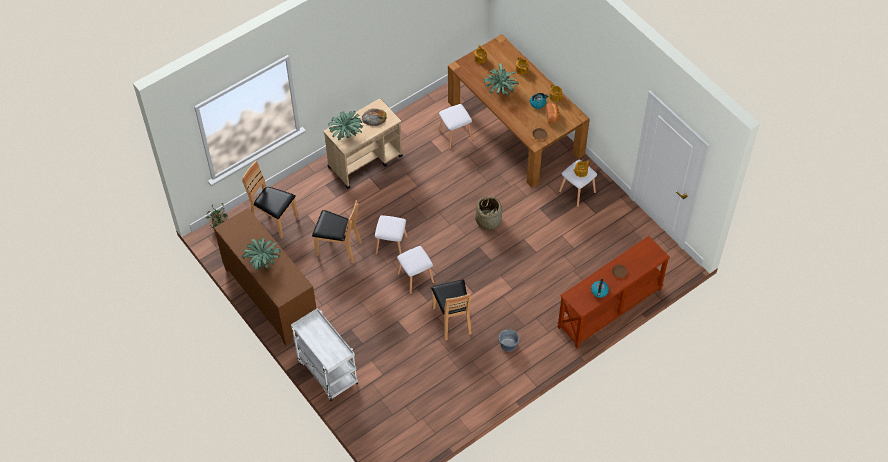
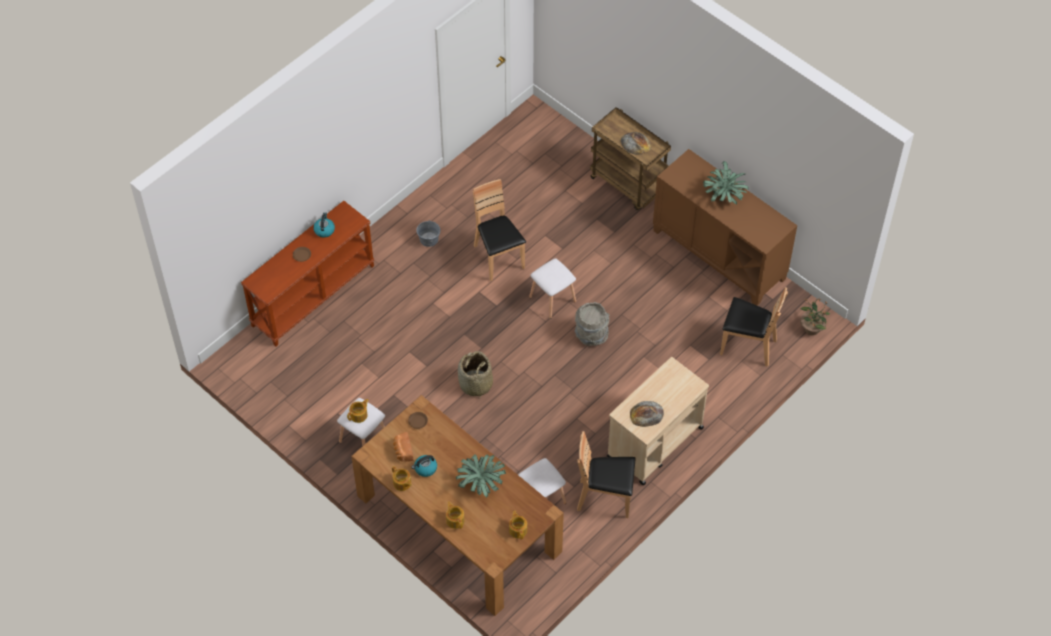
camera: 170 degrees right, 0 degrees up
(319, 336) = (635, 143): none -> bread
(326, 372) = (628, 184): white cart -> brown cart
(338, 248) = (656, 323): brown chair -> brown chair (605, 498)
(346, 133) = (677, 385): potted plant -> none
(392, 245) = (591, 335): white stool -> grey bucket

